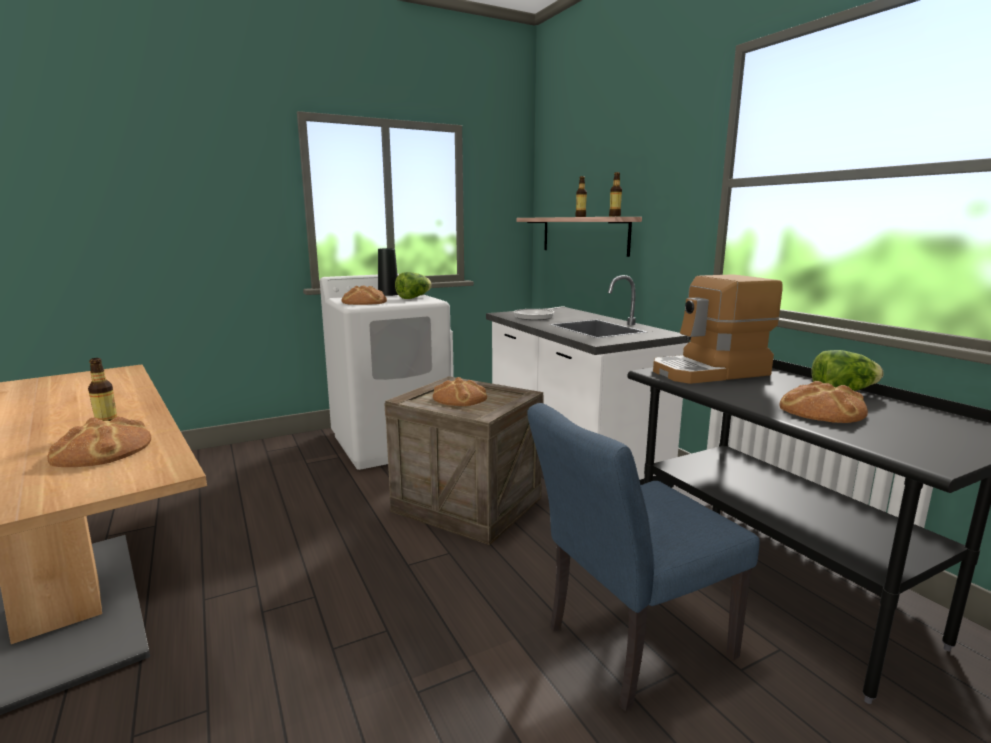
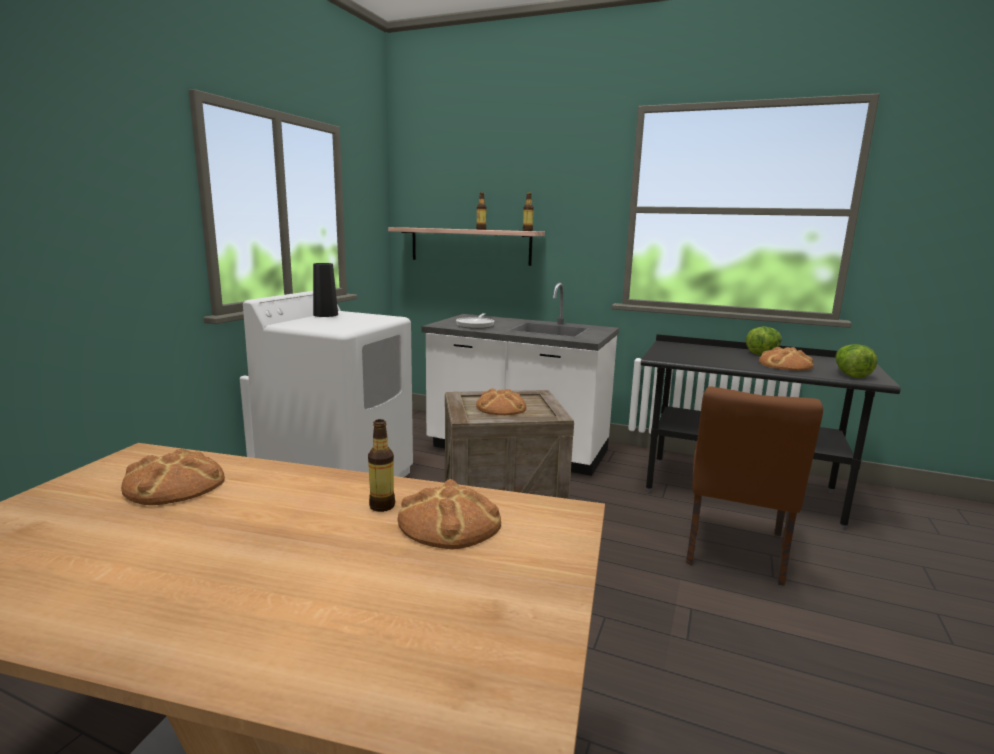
camera: 40 degrees left, 0 degrees up
(364, 302) = (332, 325): bread -> bread (174, 484)
(413, 298) = (363, 316): lettuce -> lettuce (850, 374)
(628, 646) = (733, 553): blue chair -> brown chair
(710, 372) = (682, 352): coffee machine -> none

